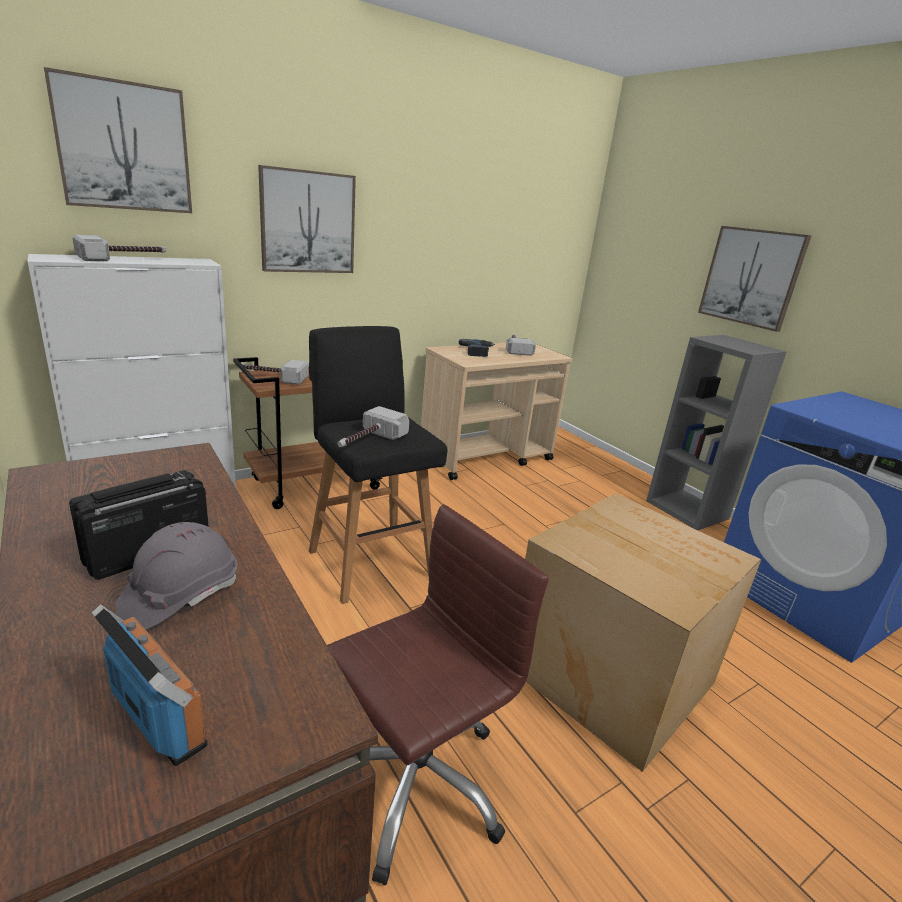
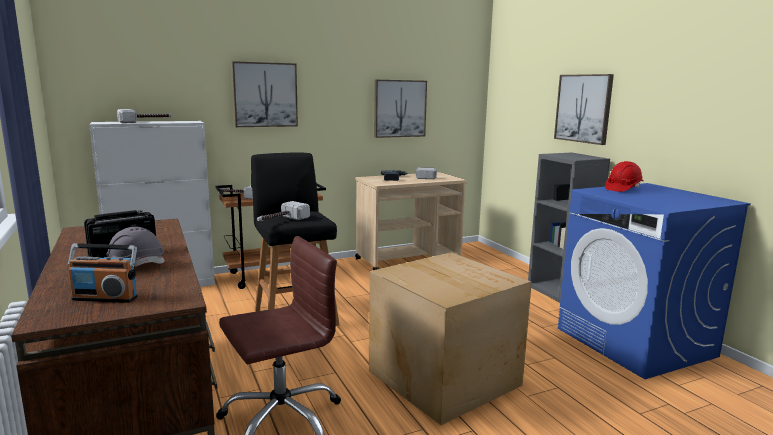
camera: 10 degrees right, 10 degrees down
(124, 147) = (149, 57): picture -> picture (399, 108)
(158, 719) = (105, 298): radio -> radio turned 135 degrees clockwise
(830, 405) = (623, 189): none -> red hard hat

